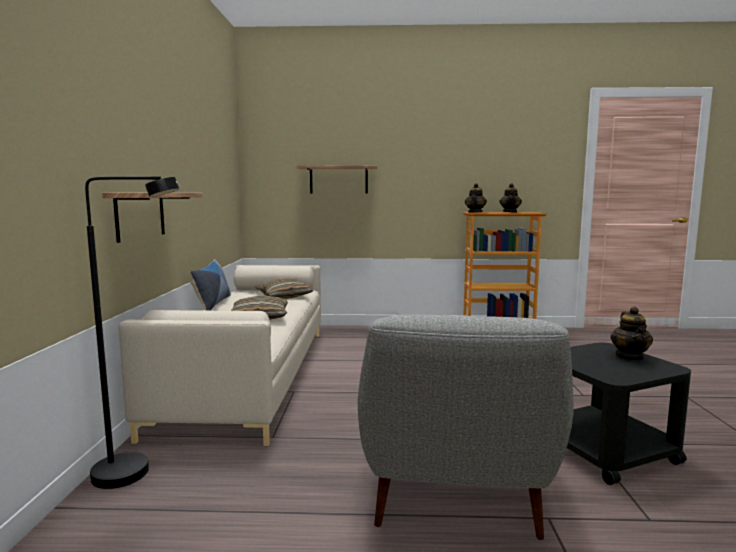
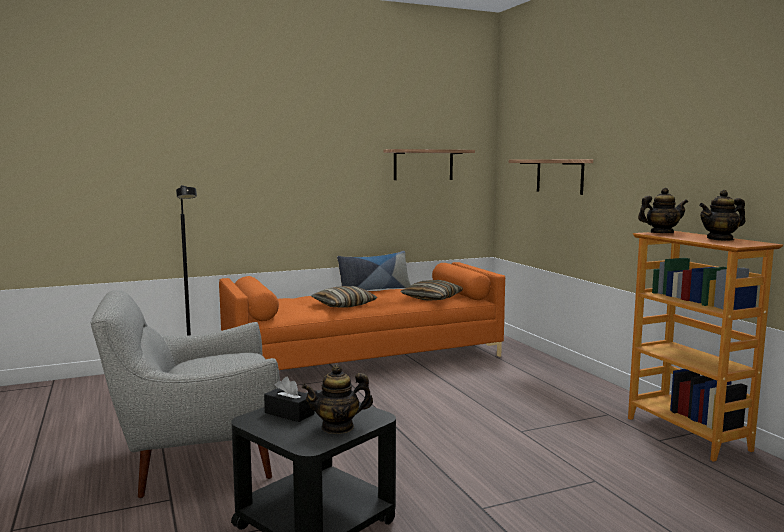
camera: 65 degrees right, 0 degrees up
(140, 215) = (266, 208): shelf -> shelf (423, 164)
(250, 374) = (365, 358): beige sofa -> orange sofa
(598, 366) = (289, 413): none -> black tissue box

